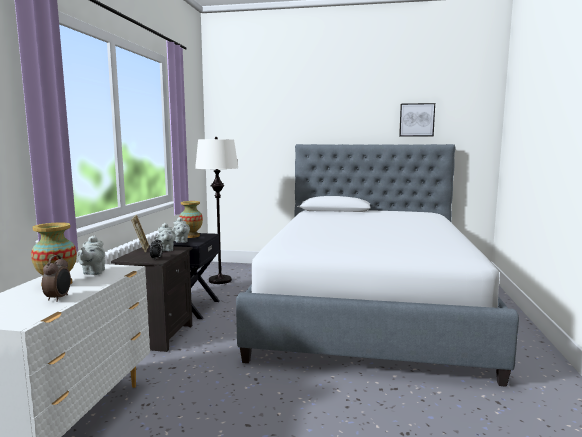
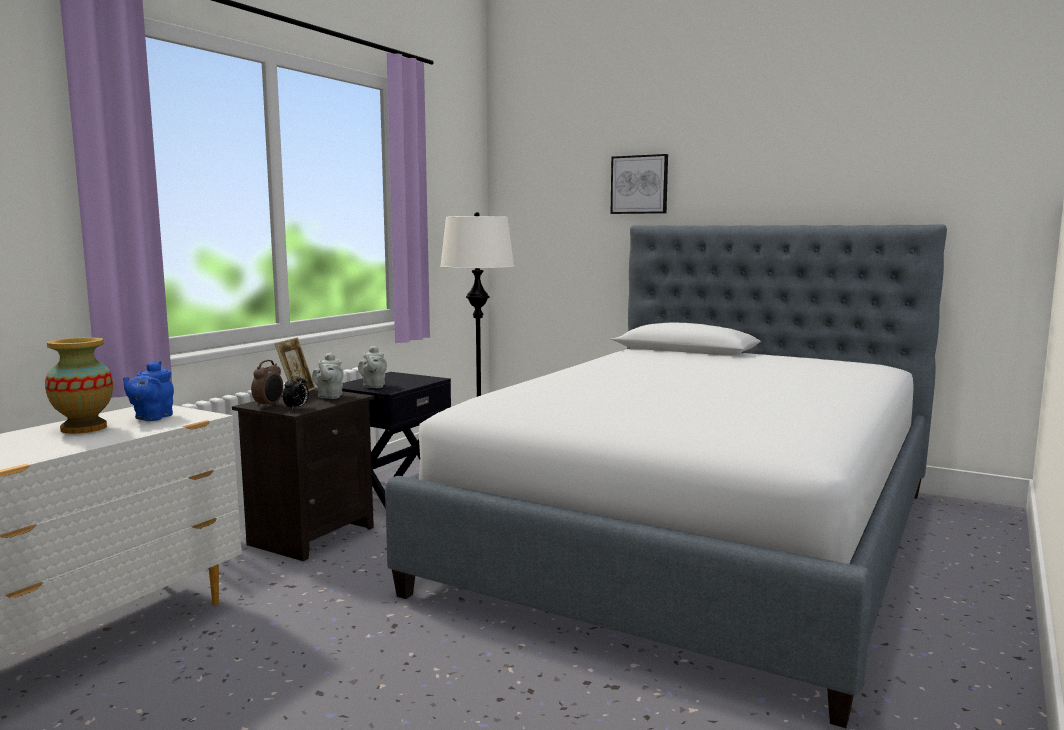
camera: 20 degrees right, 0 degrees up
(59, 298) = (55, 447): alarm clock -> alarm clock (269, 406)
(93, 272) = (151, 418): grey teapot -> blue teapot
(191, 236) = (402, 379): vase -> none
(416, 120) = (868, 175): picture -> picture (639, 184)

